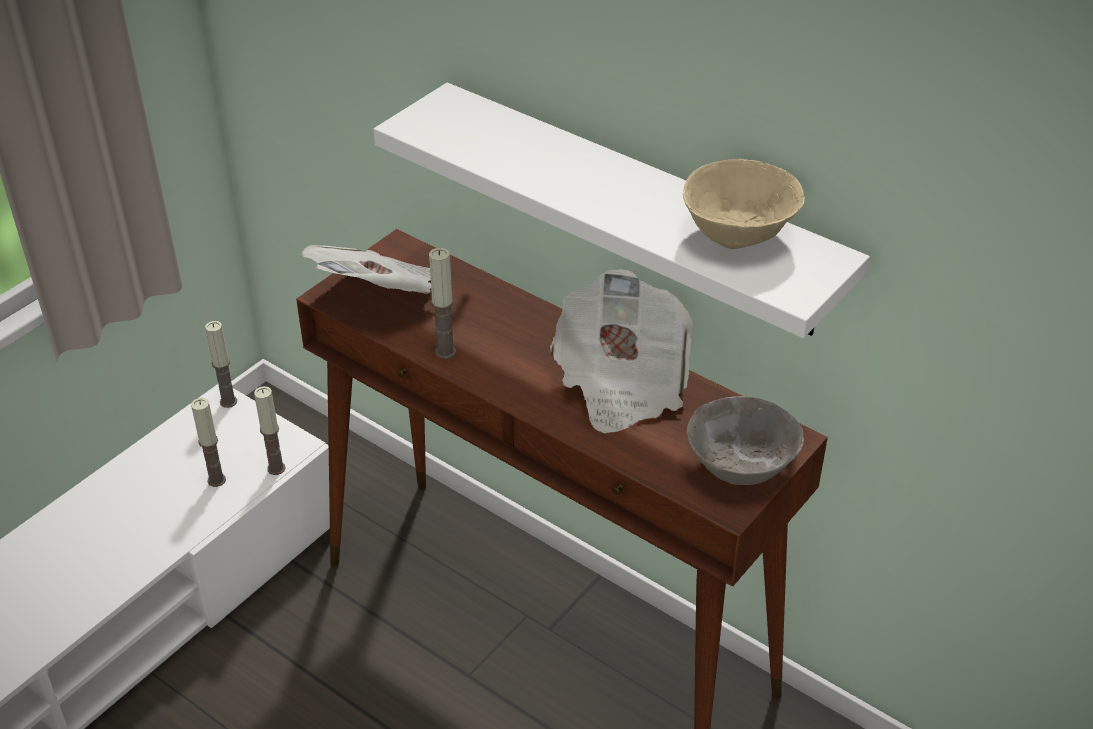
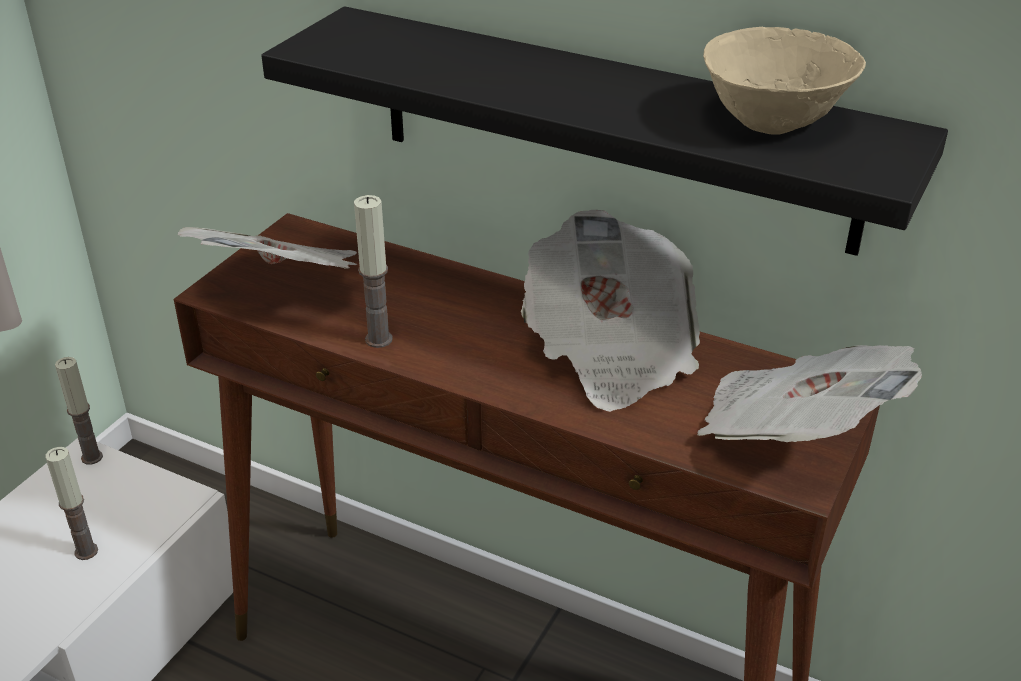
camera: 10 degrees left, 5 degrees down
(276, 468) = (161, 528): candle -> none
(639, 209) = (611, 128): white shelf -> black shelf
(739, 468) = (793, 433): grey bowl -> newspaper

